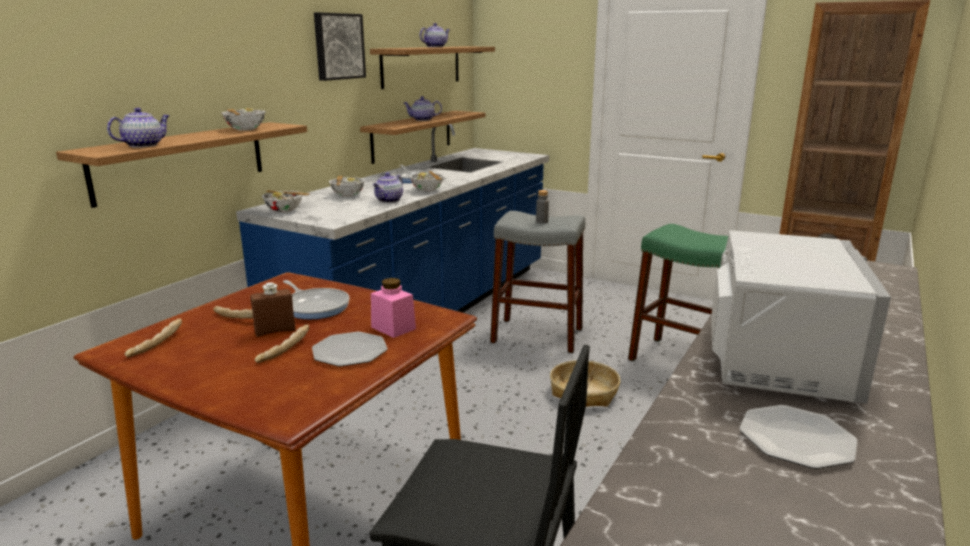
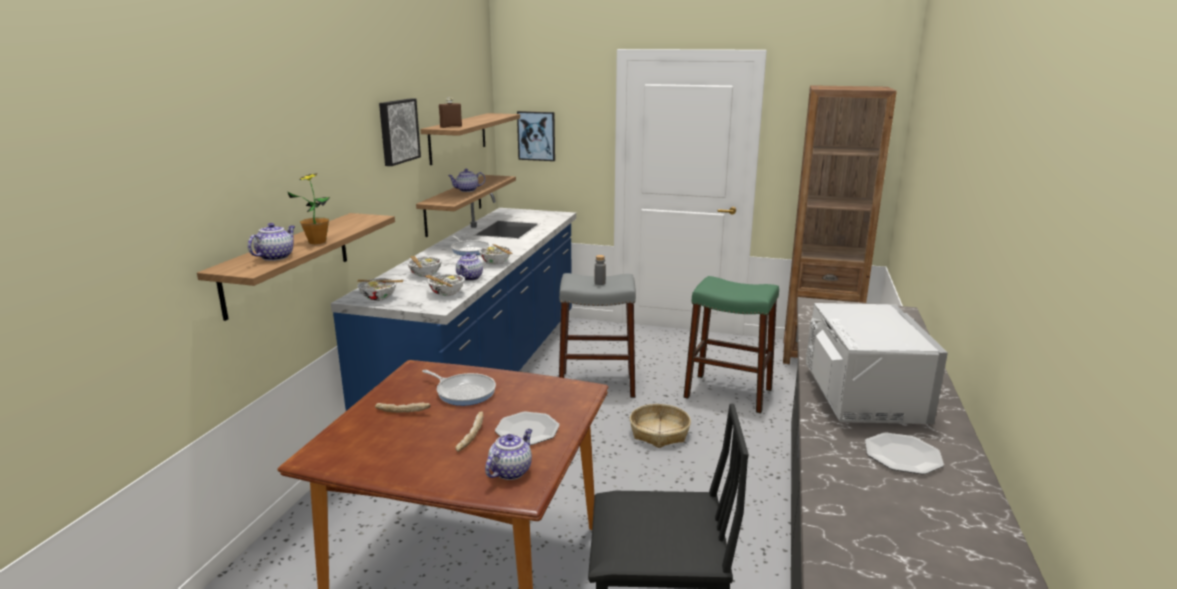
camera: 15 degrees left, 0 degrees up
(155, 344) = (348, 447): bread -> none
(201, 138) = (317, 242): none -> potted plant
(245, 129) = (342, 226): bowl -> bowl (446, 294)
(275, 331) = (447, 420): brown bottle -> brown bottle (451, 126)
(393, 328) = (548, 404): pink jar -> none
(435, 47) = (472, 120): teapot -> teapot (510, 471)
(513, 72) = (536, 136): none -> picture

